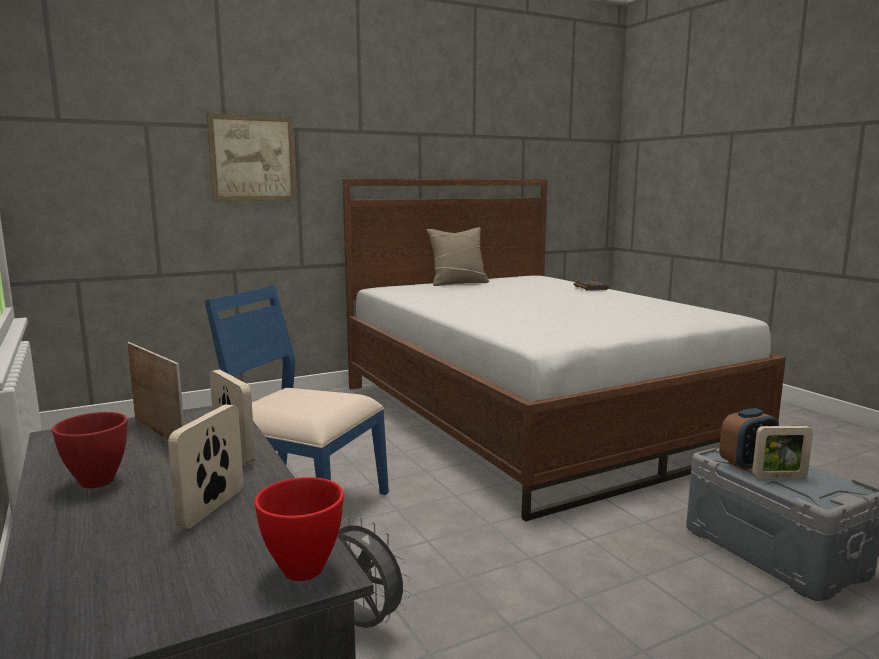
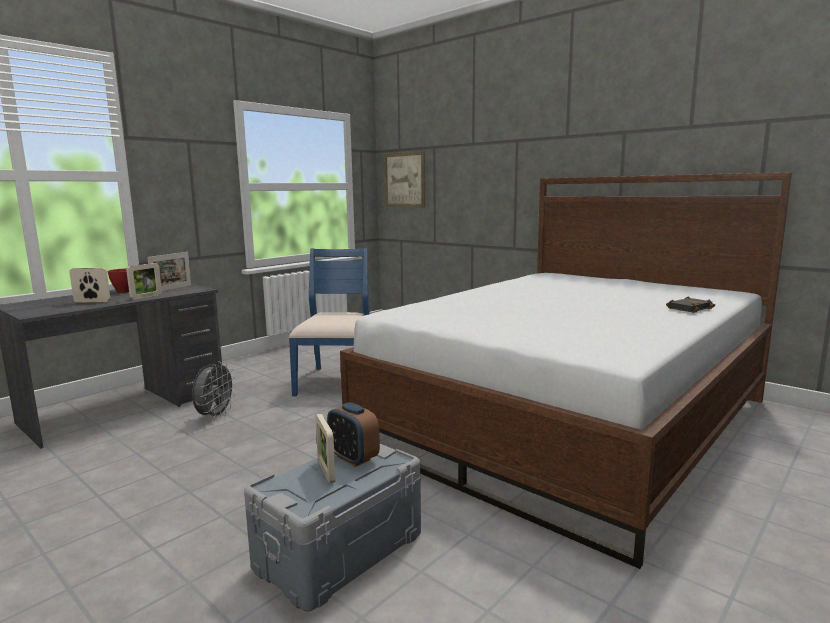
camera: 70 degrees right, 0 degrees up
(253, 158) = (486, 165): picture -> picture (405, 180)
(301, 570) = (35, 313): red bowl -> none
(458, 283) = (617, 281): beige pillow -> none

